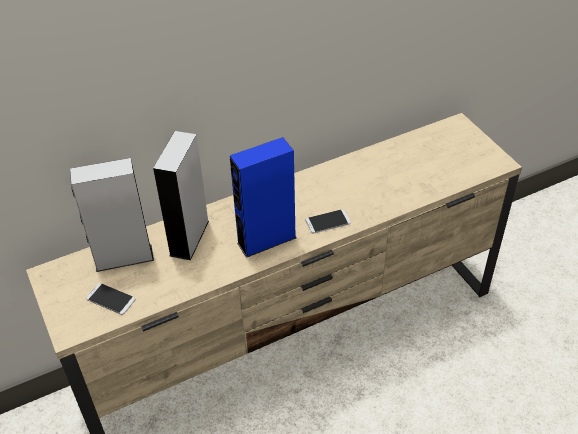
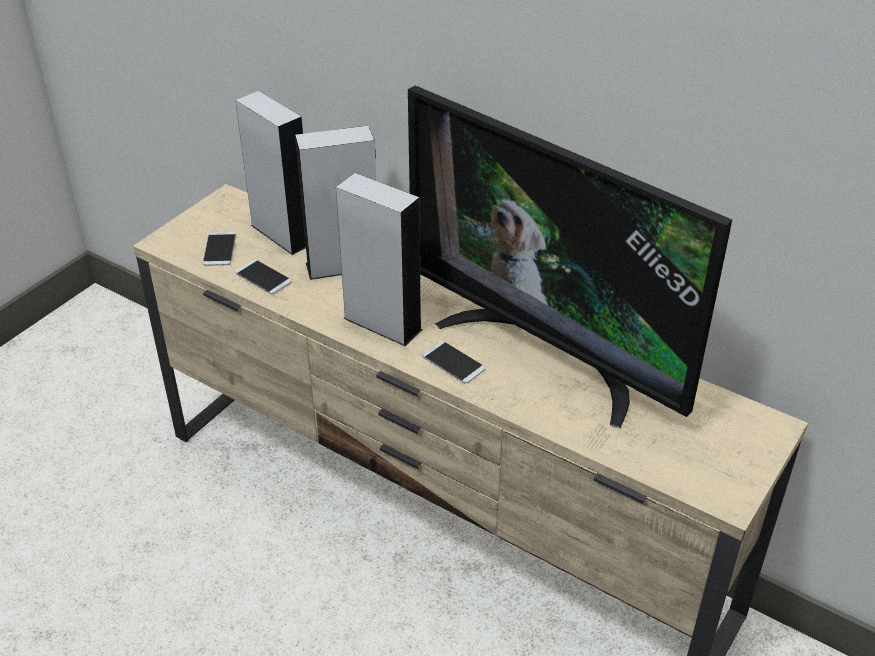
camera: 60 degrees right, 5 degrees down
(167, 284) = (263, 277): none -> phone
(266, 240) = (382, 324): blue speaker -> grey speaker
(347, 179) = (548, 353): none -> television

